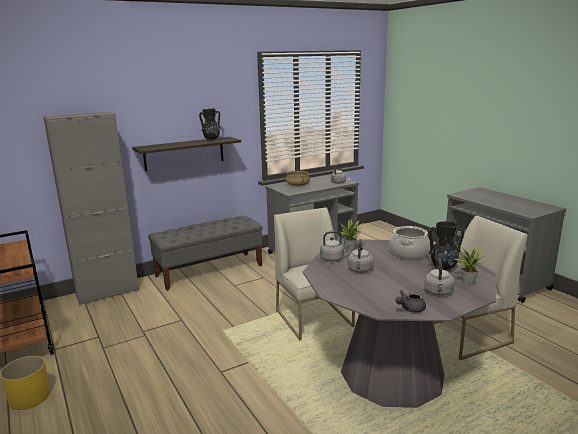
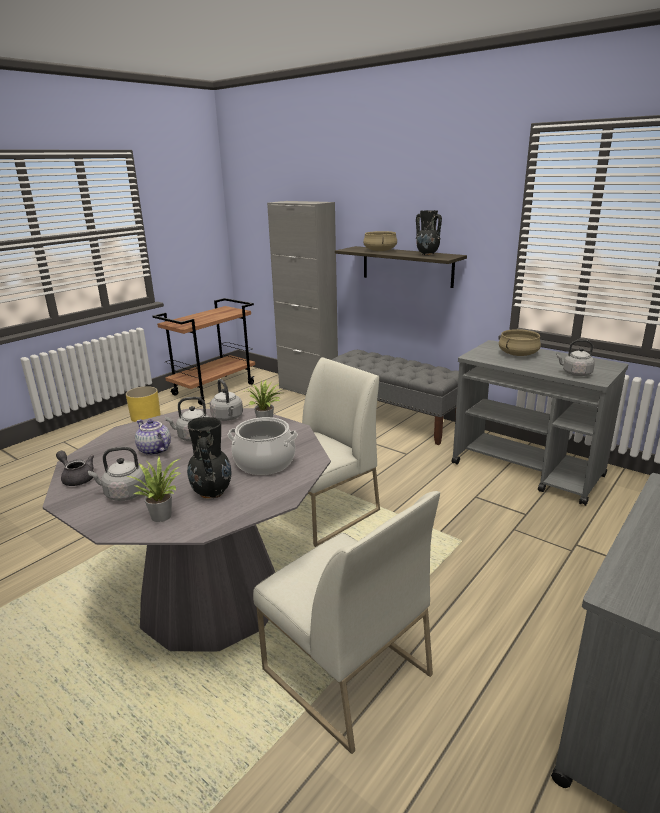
camera: 70 degrees right, 5 degrees up
(172, 144) = (380, 251): none -> beige cooking pot
(375, 283) = (153, 450): none -> teapot

